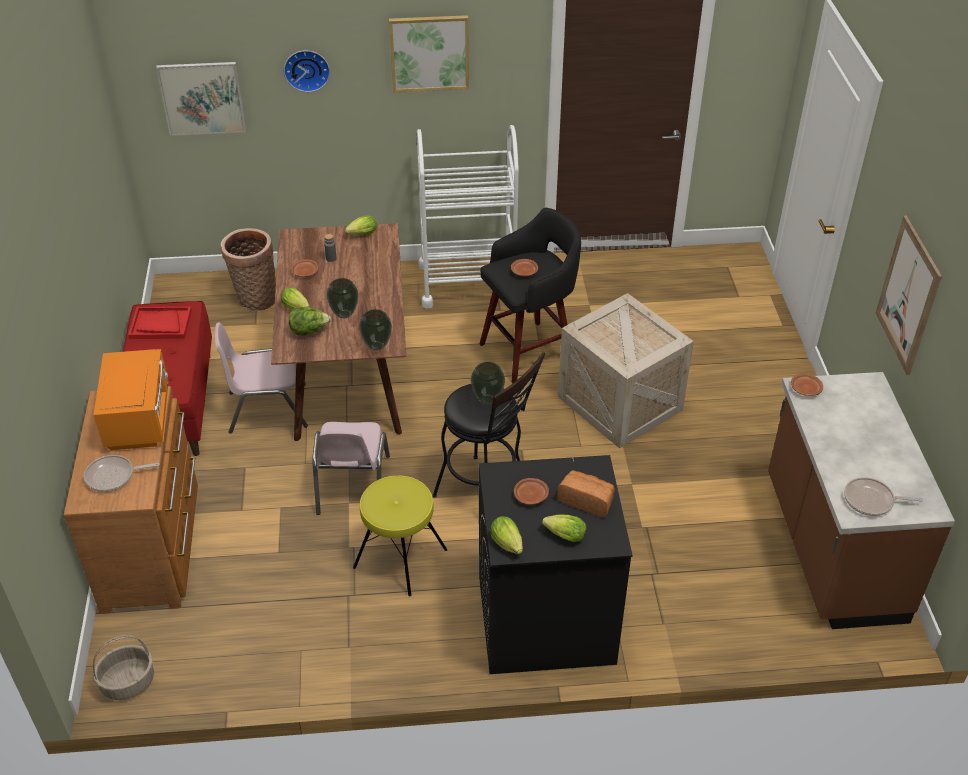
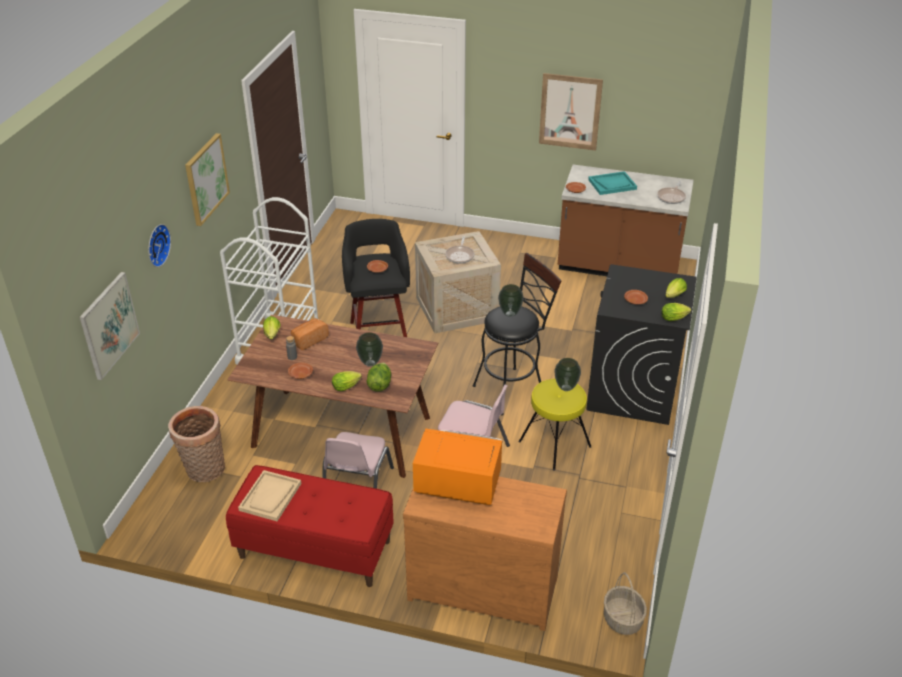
camera: 70 degrees left, 5 degrees down
(113, 476) = (521, 508): frying pan -> frying pan (460, 255)
(160, 324) = (270, 497): red tray -> beige tray
(376, 346) = (419, 354): vase -> vase (565, 388)
(587, 500) = (647, 281): bread -> bread (309, 340)
(856, 425) = (612, 184): none -> turquoise tray

